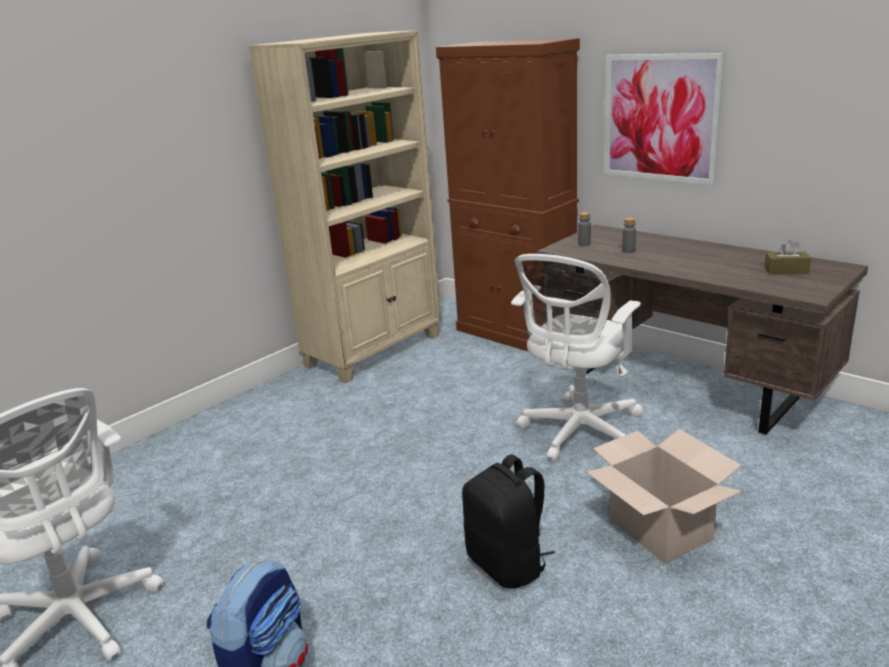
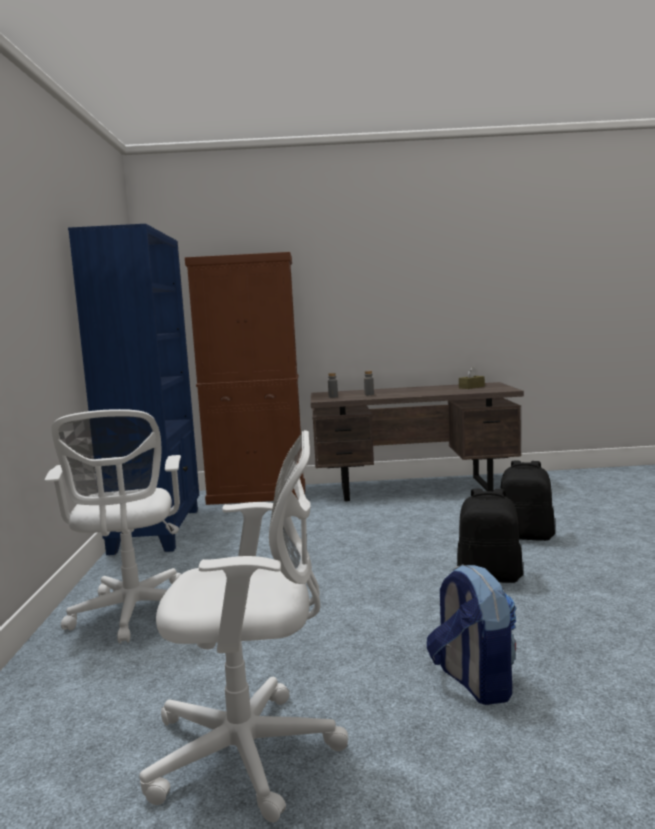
camera: 45 degrees left, 15 degrees down
(375, 350) = (158, 530): beige bookcase -> blue bookcase
(578, 433) = (401, 520): white office chair -> white office chair (133, 614)
(660, 118) = (356, 308): picture -> none
(661, 529) = (526, 536): cardboard box -> black backpack

